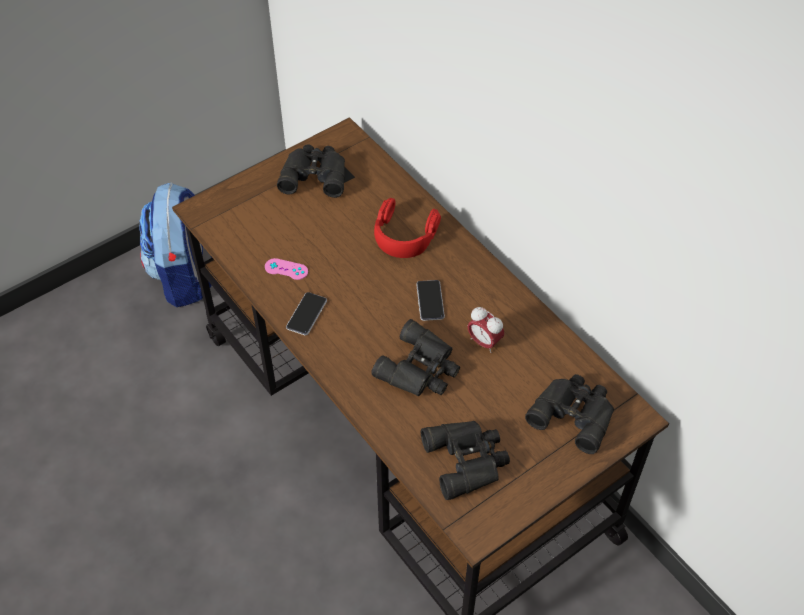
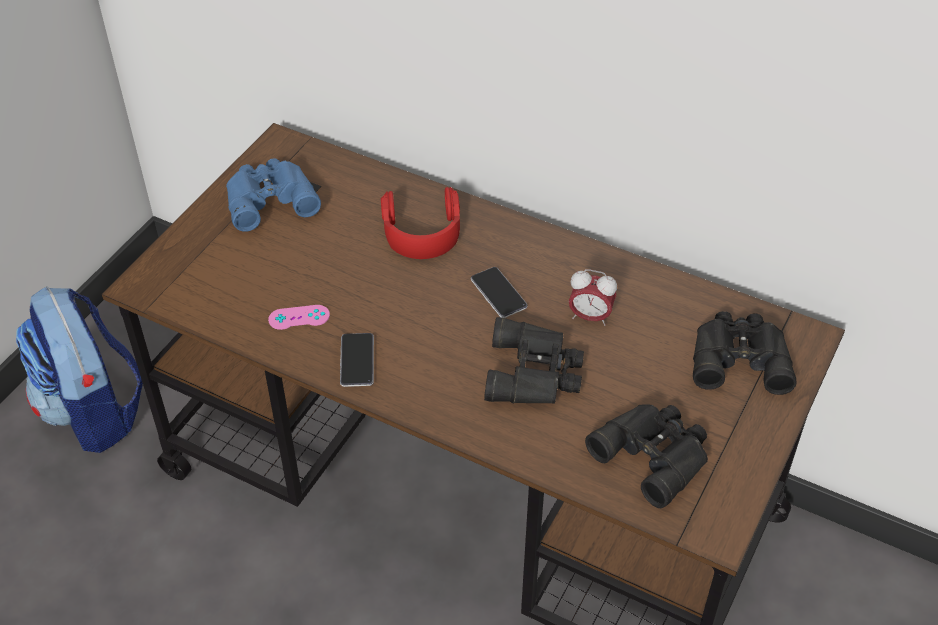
camera: 25 degrees left, 5 degrees down
(314, 174) = (269, 198): black binoculars -> blue binoculars

